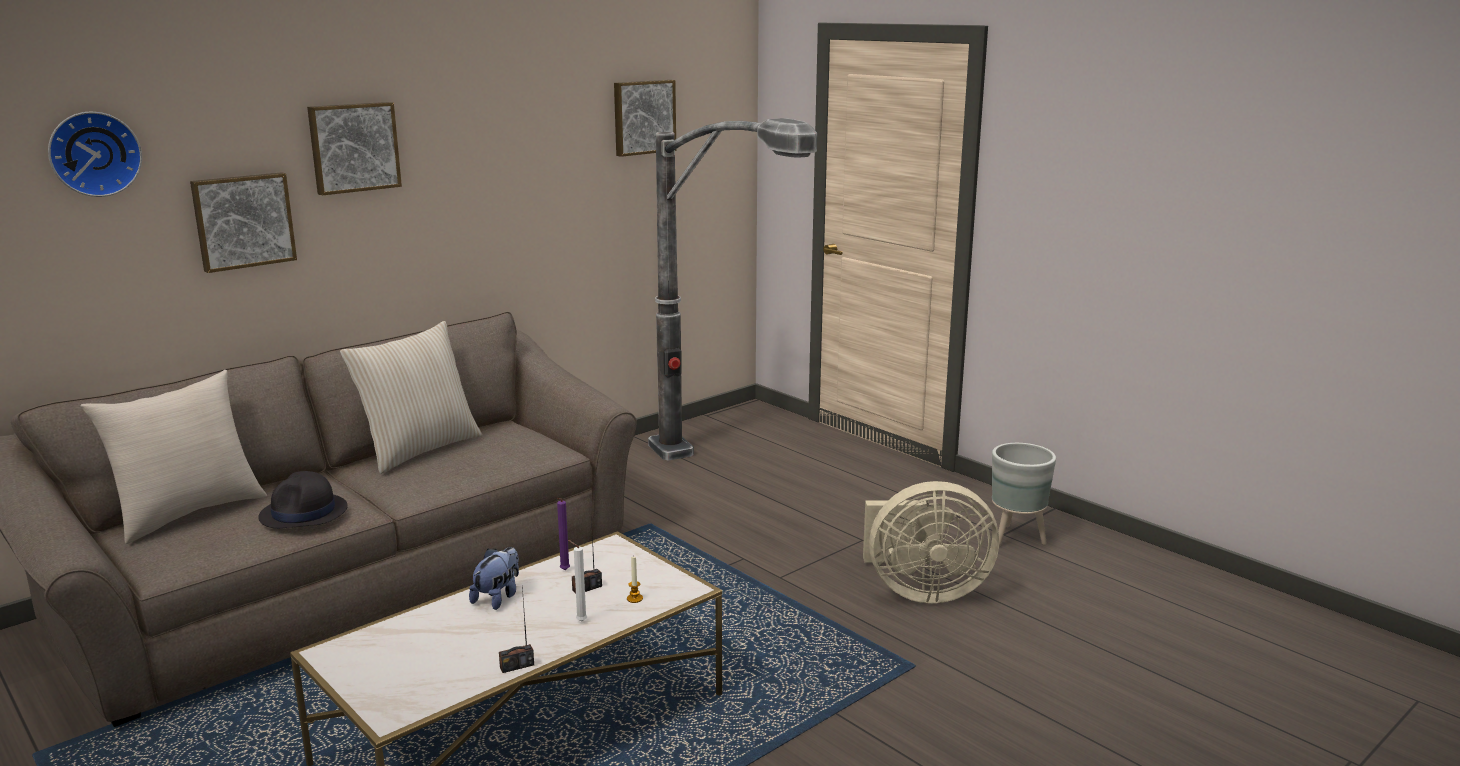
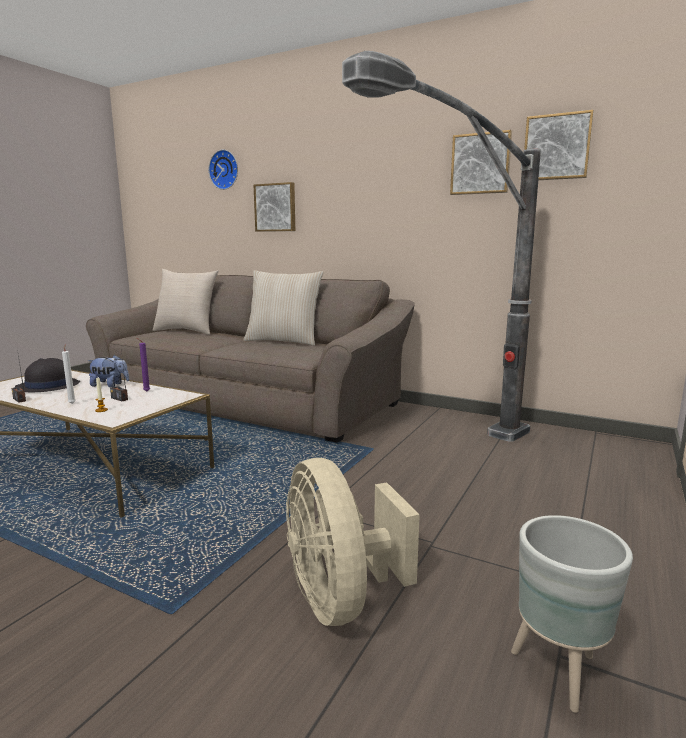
camera: 70 degrees right, 5 degrees down
(304, 513) = (189, 340): black hat -> black hat (48, 386)
(353, 147) = (330, 169): picture -> picture (480, 164)

